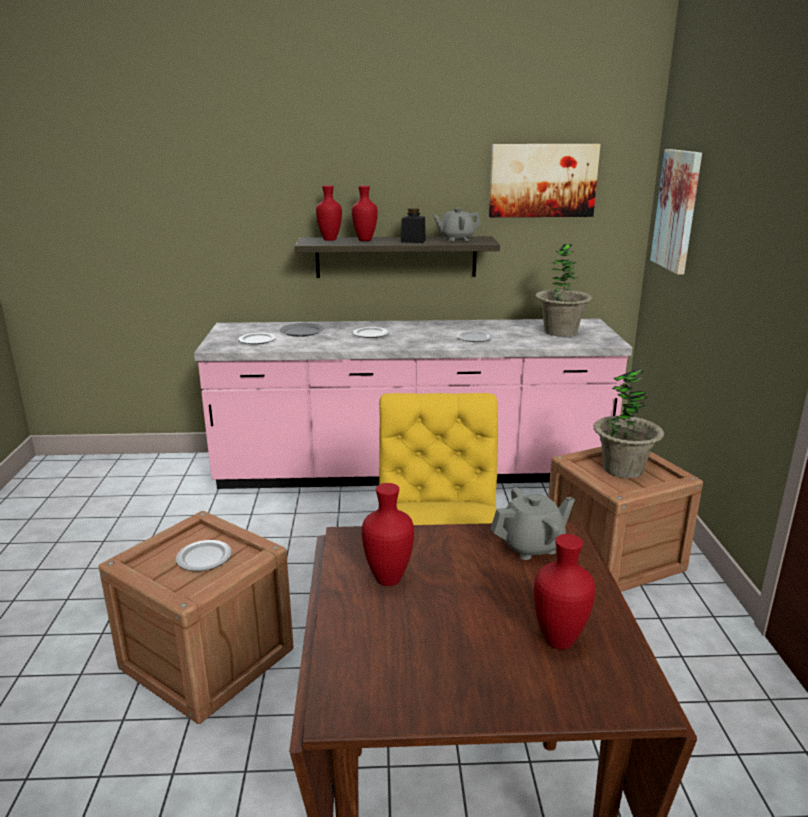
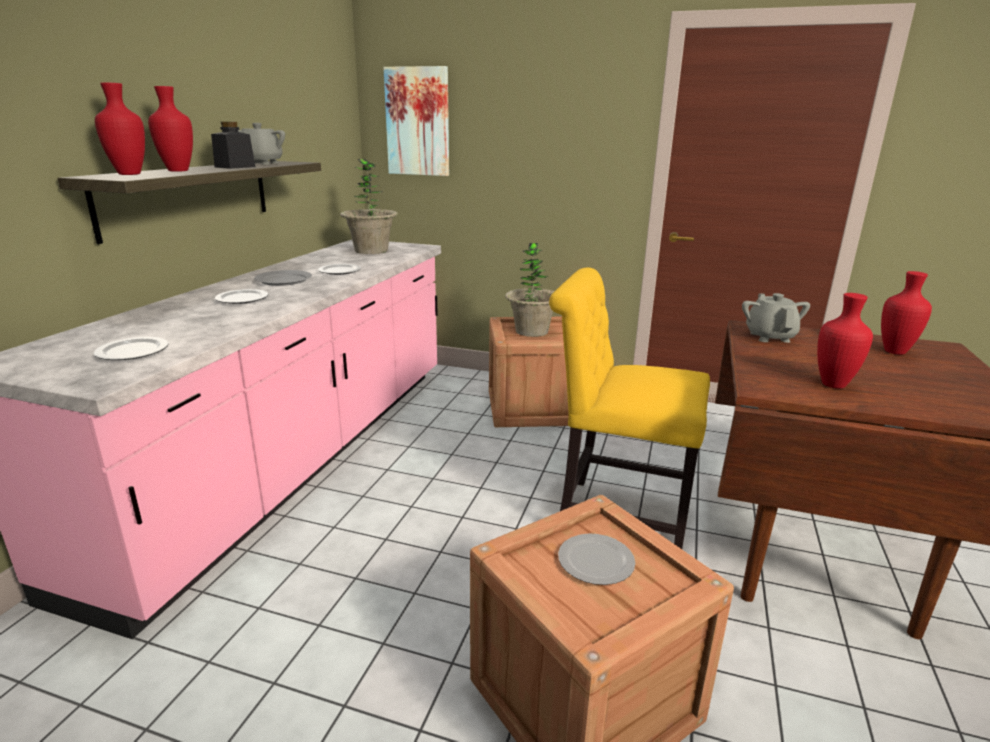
camera: 70 degrees left, 0 degrees up
(302, 332) = (152, 325): grey plate -> grey plate (283, 280)
(542, 180) = (296, 94): picture -> none

